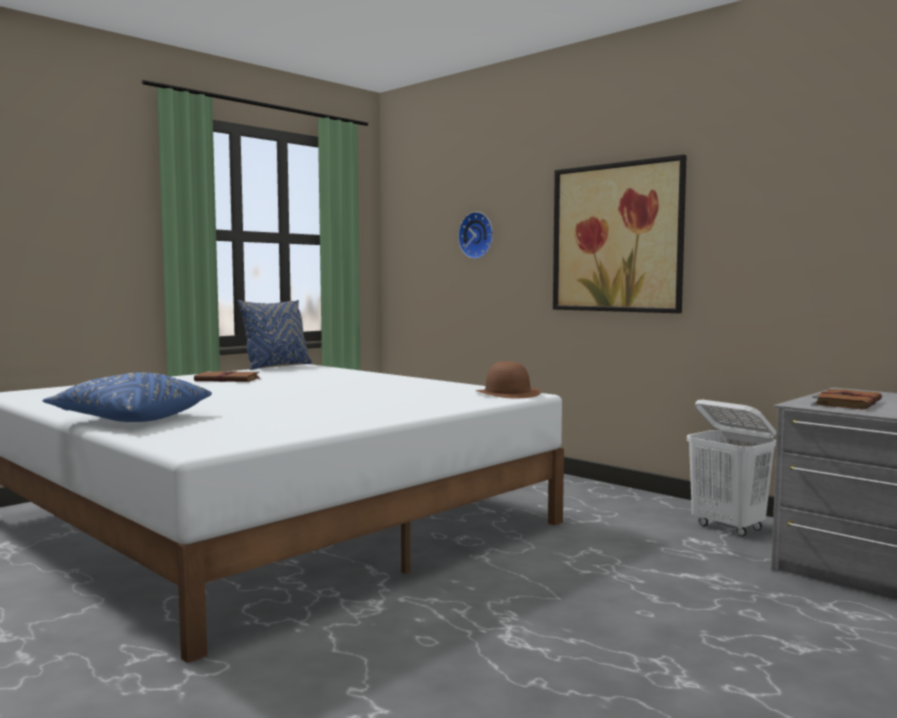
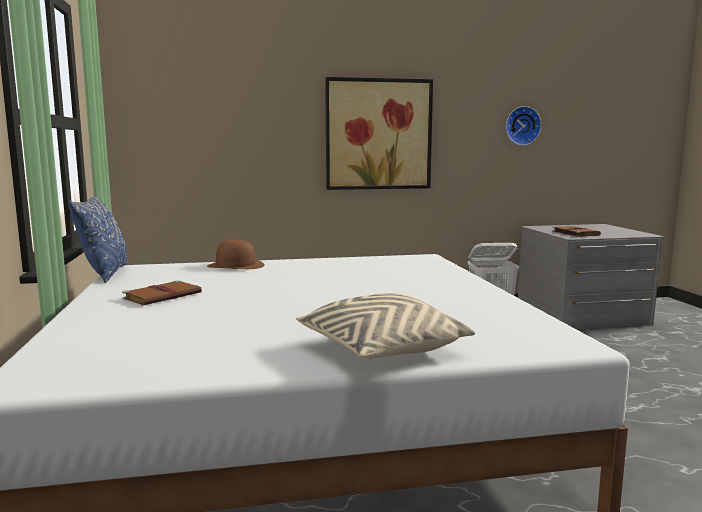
camera: 55 degrees left, 5 degrees up
(130, 419) = (381, 350): blue pillow -> beige pillow
(477, 235) = (237, 126): wall clock -> wall clock (522, 126)
(508, 393) = (415, 258): brown hat -> brown hat (236, 265)

